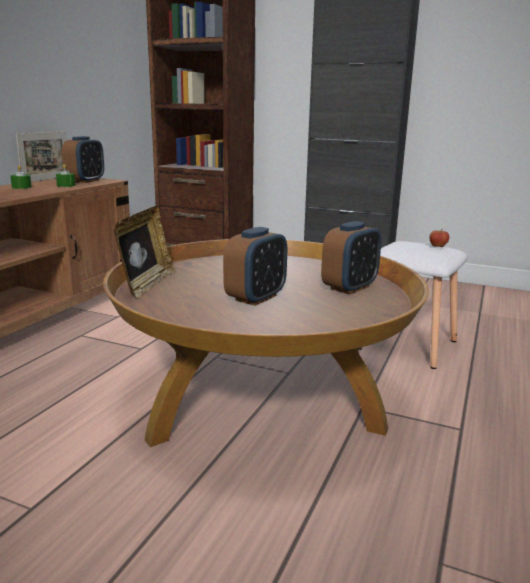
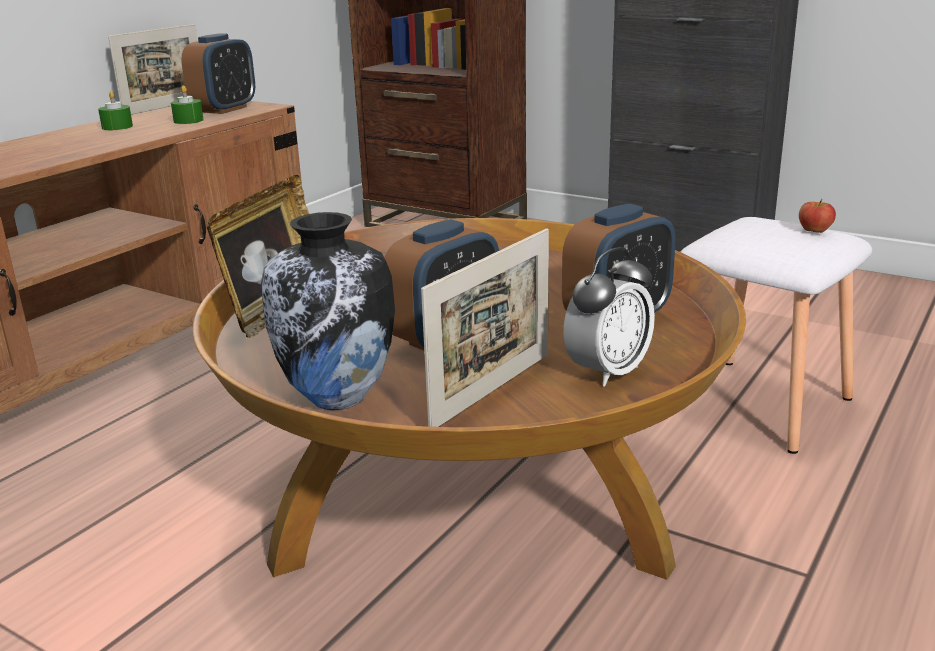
camera: 10 degrees right, 5 degrees up
(205, 327) = (339, 398): none -> vase
(296, 320) = (492, 390): none -> picture frame
(356, 311) = (607, 372): none -> alarm clock

